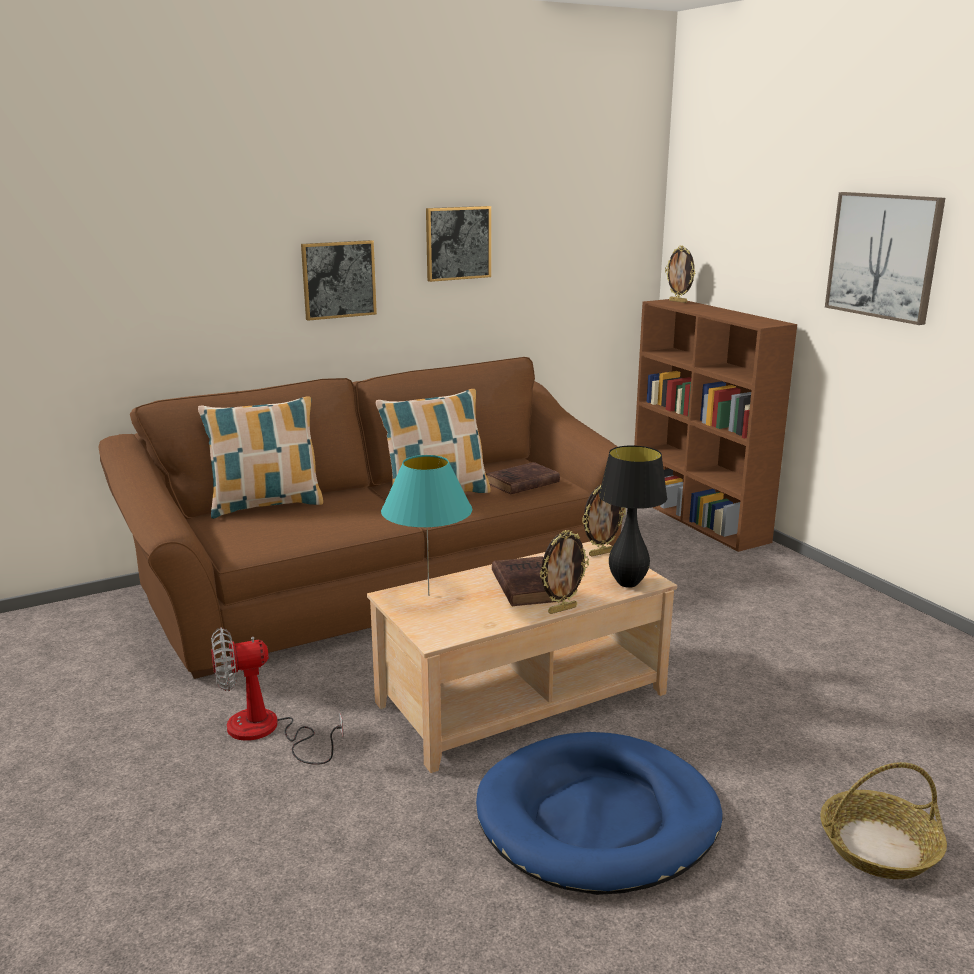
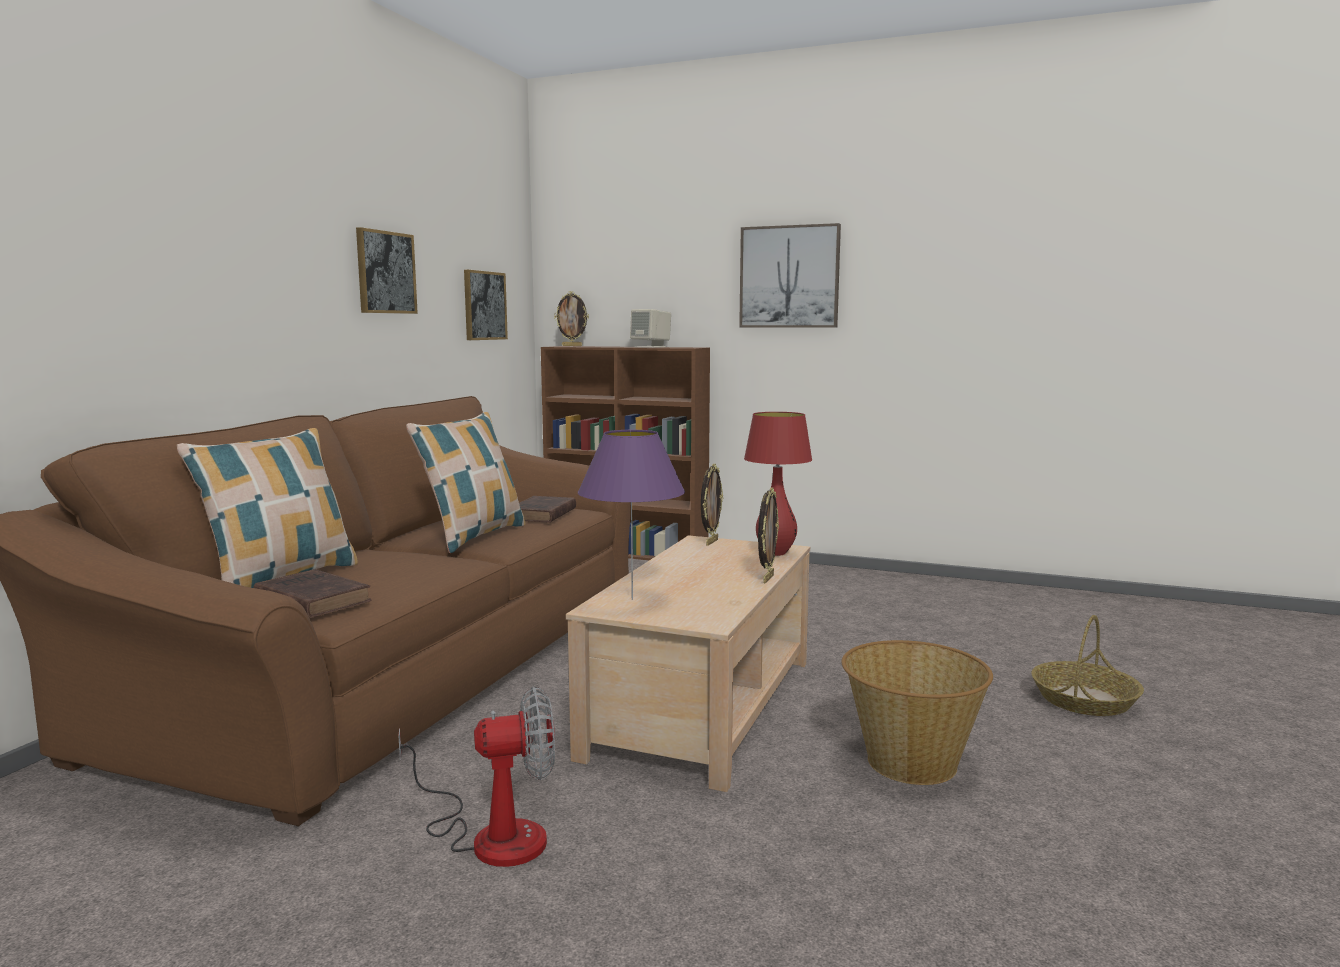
camera: 40 degrees left, 10 degrees down
(266, 732) = (491, 835): fan -> fan turned 135 degrees counterclockwise
(338, 279) = (276, 301): picture -> picture (484, 305)
(429, 595) = (632, 599): turquoise table lamp -> purple table lamp
(526, 585) = (701, 572): brown book -> brown book (310, 600)
(598, 818) = (910, 762): blue dog bed -> basket
(627, 583) = (775, 553): black table lamp -> red table lamp
(737, 316) = (651, 347): none -> beige speaker

